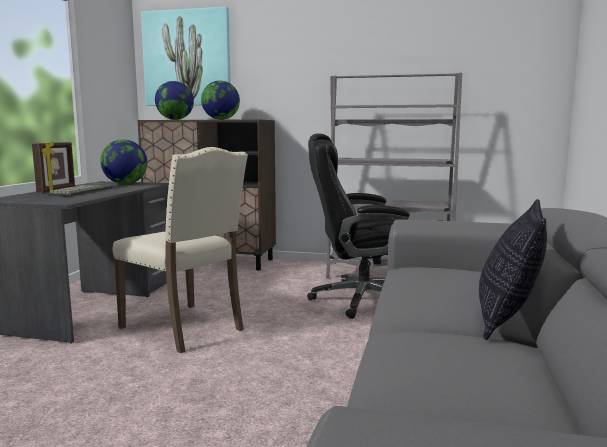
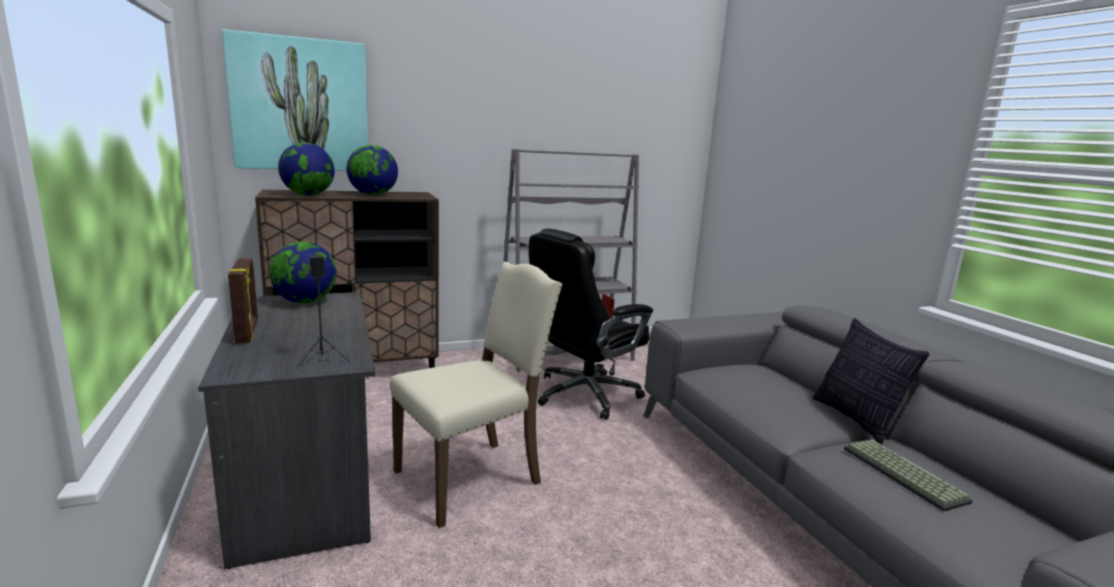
camera: 35 degrees left, 5 degrees up
(55, 200) = (323, 360): none -> black speaker
(81, 191) = (297, 331): keyboard -> keyboard (900, 474)
(185, 328) = (472, 478): beige chair -> beige chair turned 45 degrees counterclockwise

